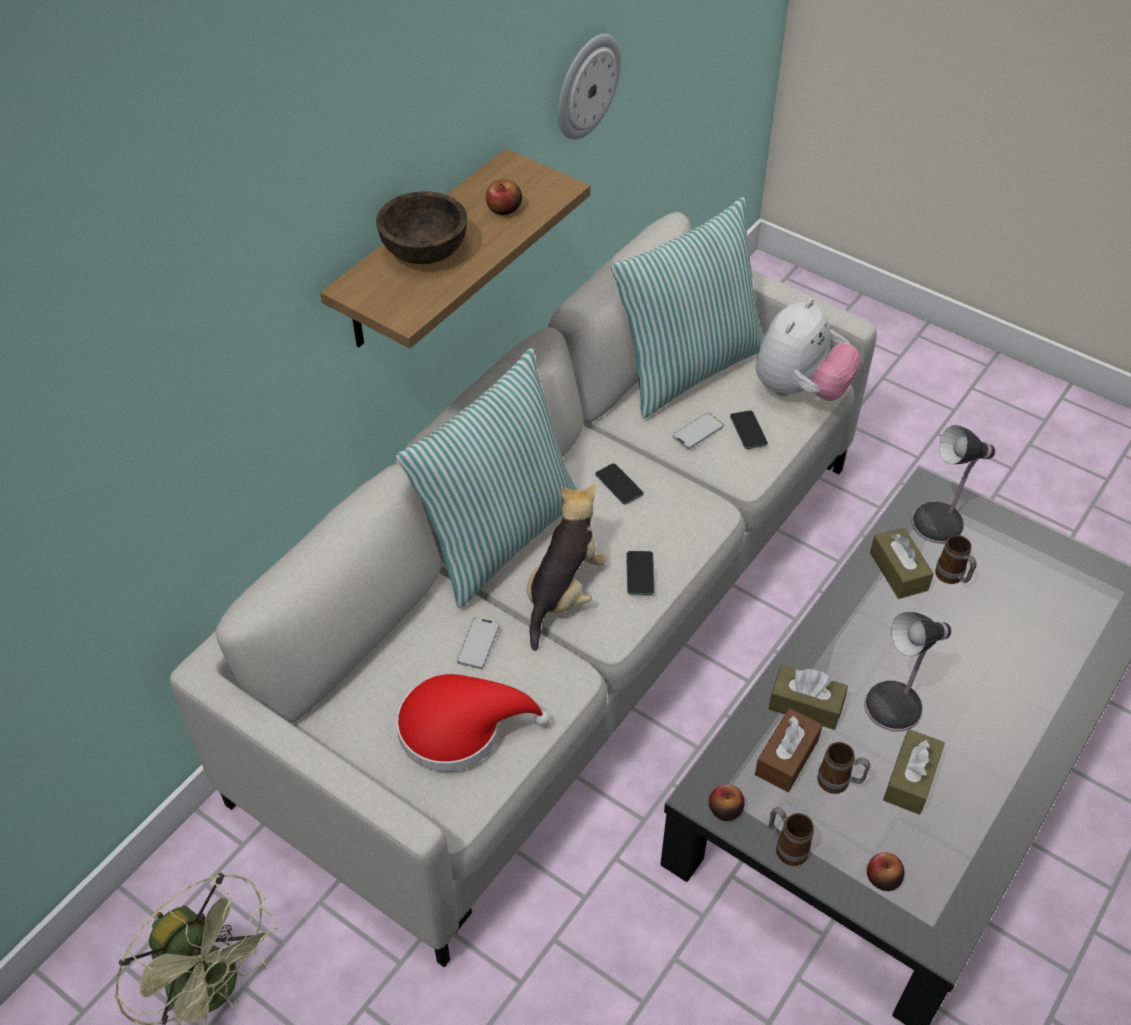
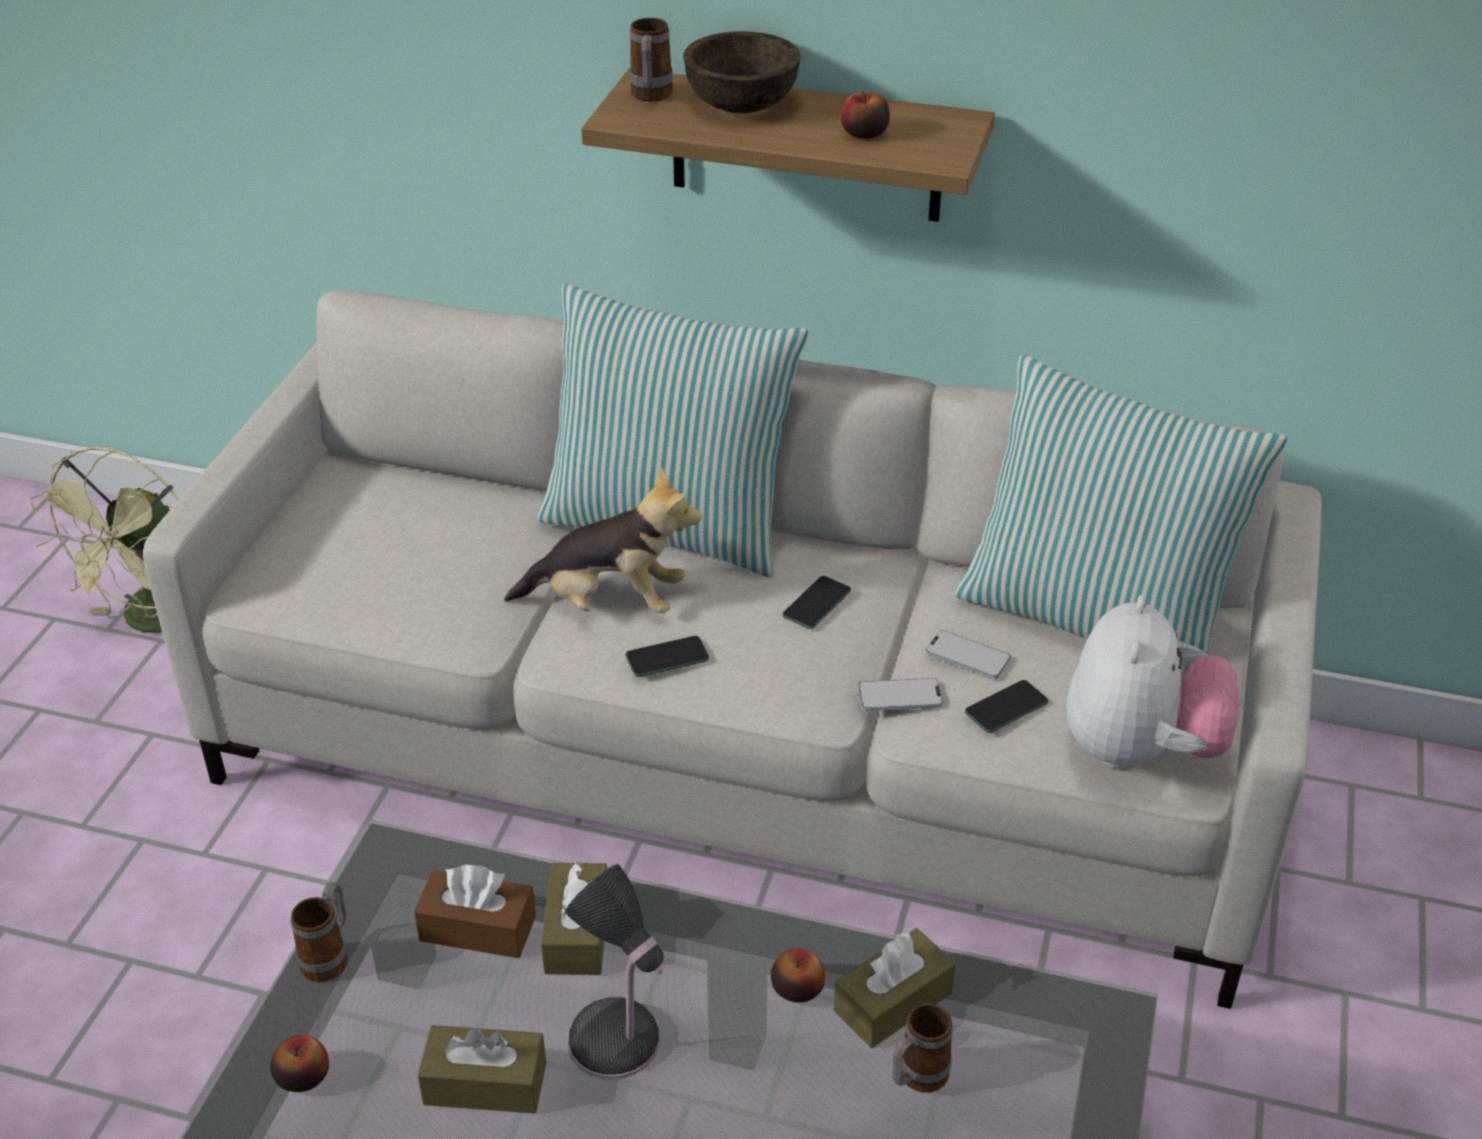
camera: 70 degrees right, 10 degrees down
(459, 727) = (363, 566): red hat -> none
(478, 644) = (491, 550): phone -> phone (899, 696)
(586, 86) = (1196, 137): wall clock -> none
(725, 809) = (373, 880): apple -> apple (797, 988)
(800, 390) = (1139, 749): plush toy -> plush toy turned 90 degrees counterclockwise
(839, 783) = (452, 997): mug -> mug (650, 97)
(941, 523) = (1033, 1044): table lamp -> none

